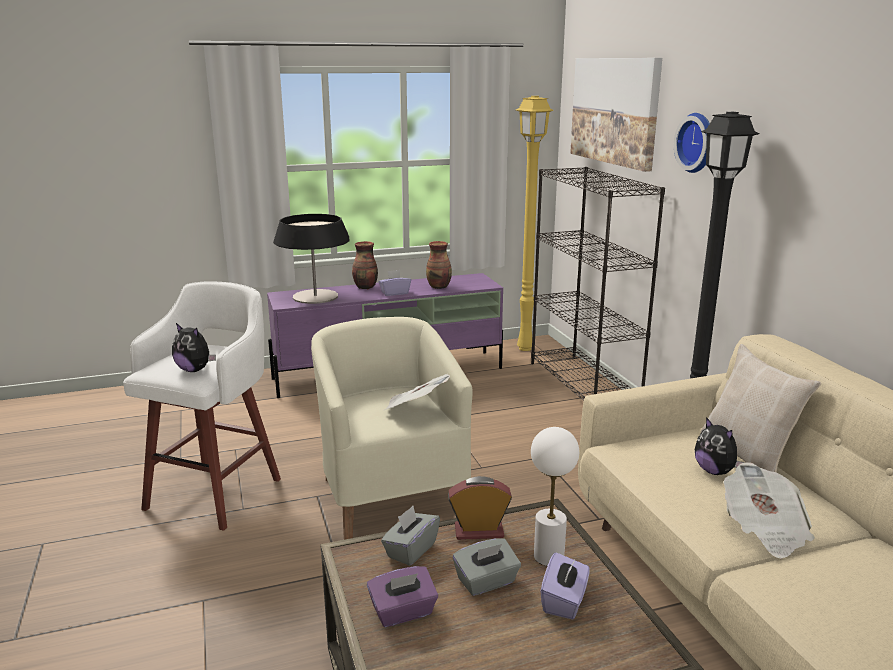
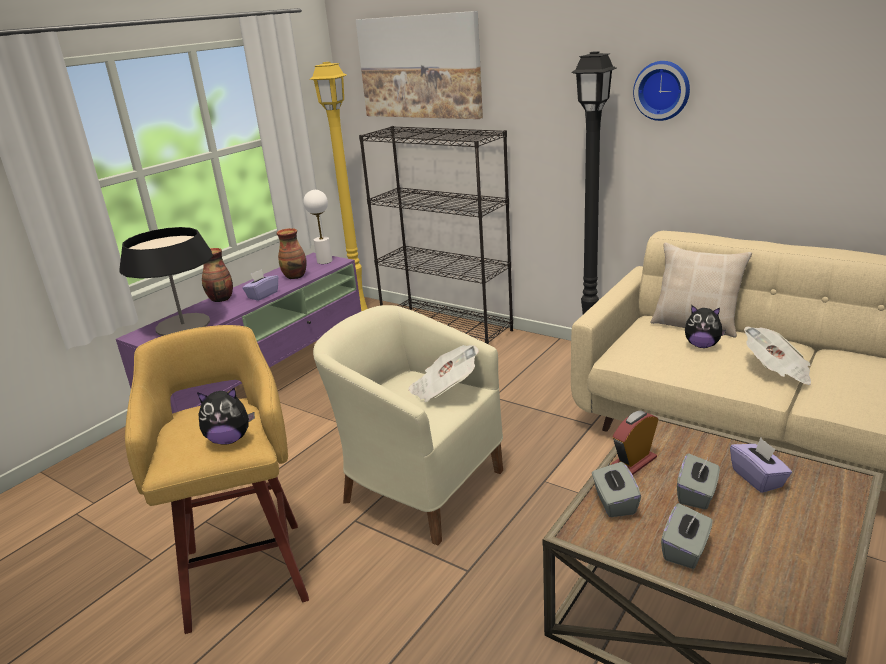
camera: 35 degrees left, 5 degrees up
(217, 491) = (246, 570): white stool -> yellow stool
(403, 612) = (685, 550): purple tissue box -> grey tissue box
(549, 556) = (701, 454): white table lamp -> white table lamp (325, 261)
(698, 142) = (539, 84): wall clock -> wall clock (662, 90)

